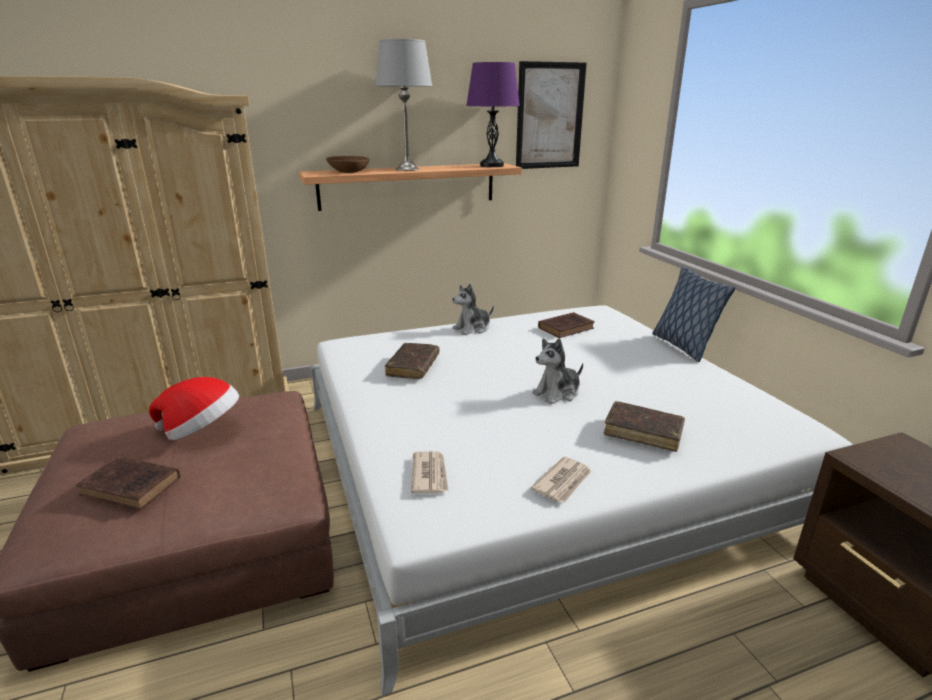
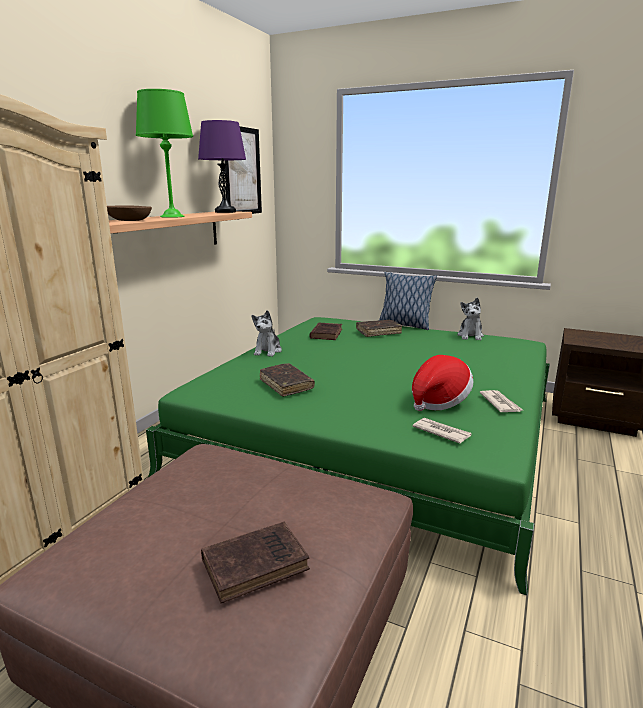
camera: 45 degrees left, 5 degrees down
(202, 431) = (212, 498): hat -> hat (438, 401)
(407, 169) = (172, 216): grey table lamp -> green table lamp
(534, 462) = (376, 433): white bed -> green bed
(557, 393) = (403, 366): plush toy -> plush toy (470, 336)
(643, 432) = (480, 367): brown book -> brown book (378, 332)

